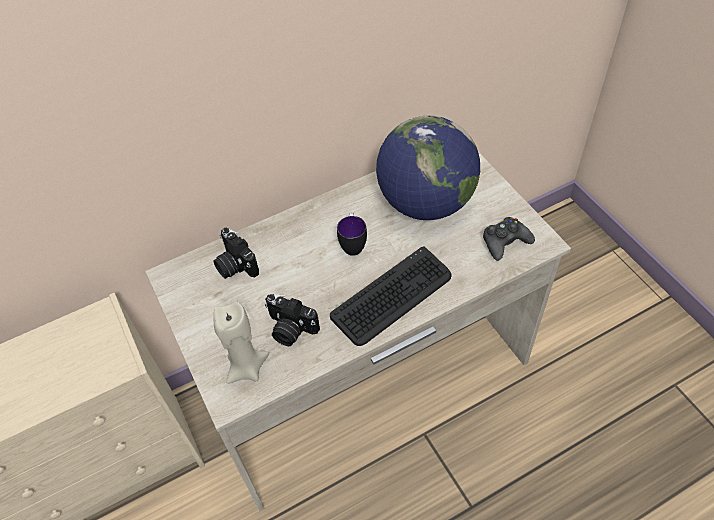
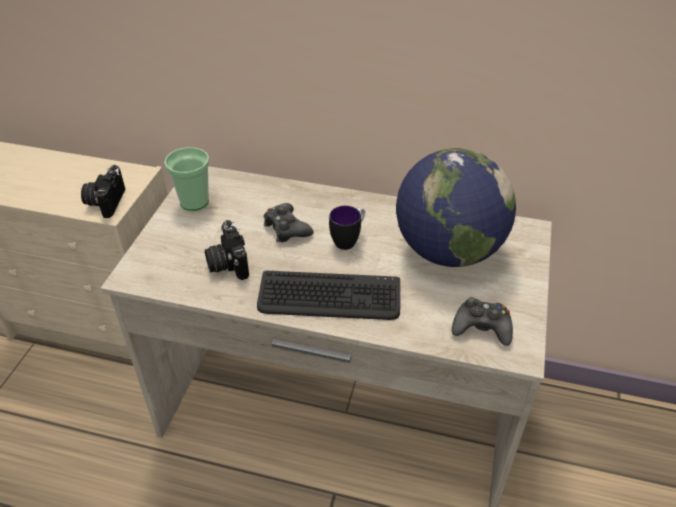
camera: 40 degrees right, 10 degrees down
(196, 301) = (194, 202): none -> cup
(235, 265) = (248, 197): camera -> camera (105, 202)
(246, 368) = (167, 265): beige candle -> none
(298, 268) = (286, 228): none -> black game controller

